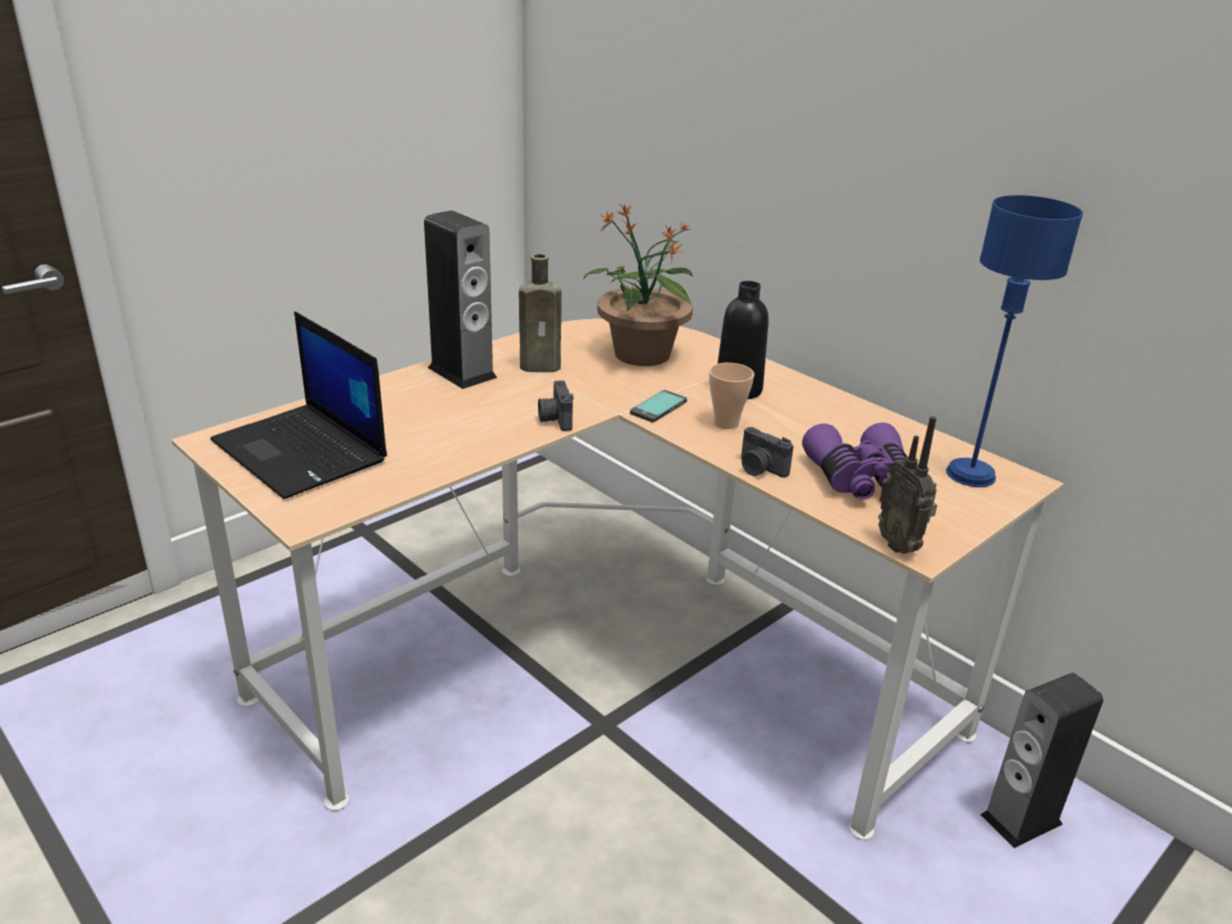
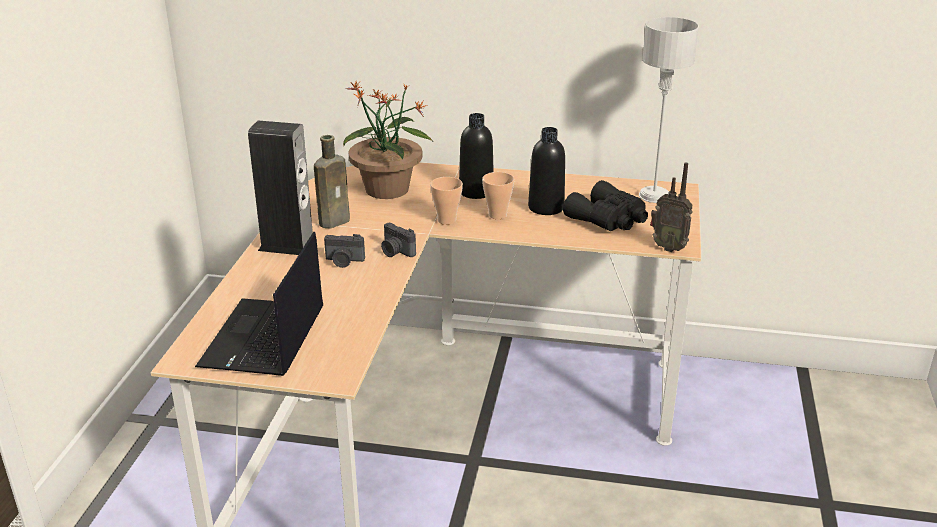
camera: 35 degrees left, 0 degrees up
(302, 451) = (264, 339): laptop -> laptop turned 90 degrees clockwise
(659, 407) = (446, 220): phone -> cup
(760, 469) = (551, 235): camera -> camera (344, 261)
(798, 436) = (546, 207): none -> black bottle
(861, 480) = (608, 220): purple binoculars -> black binoculars
(971, 475) = (654, 196): blue table lamp -> grey table lamp
(1021, 819) = (728, 394): speaker -> none

